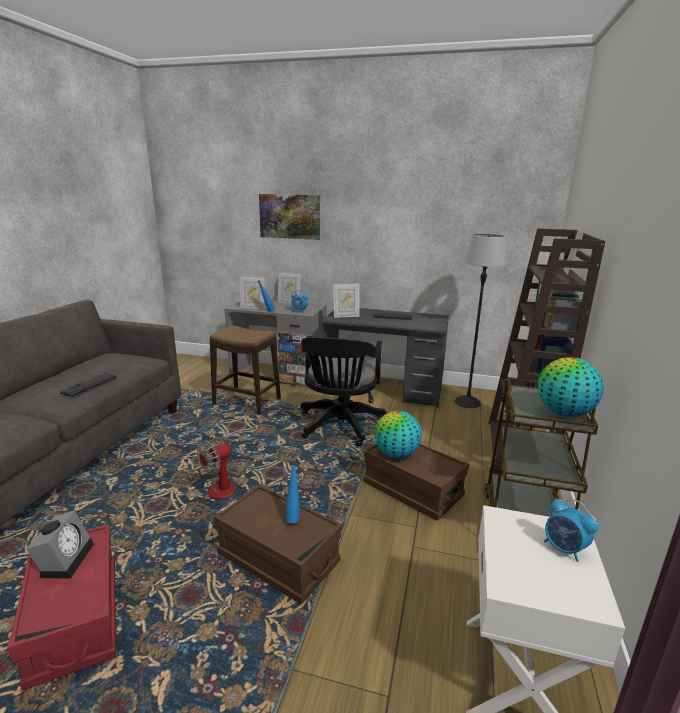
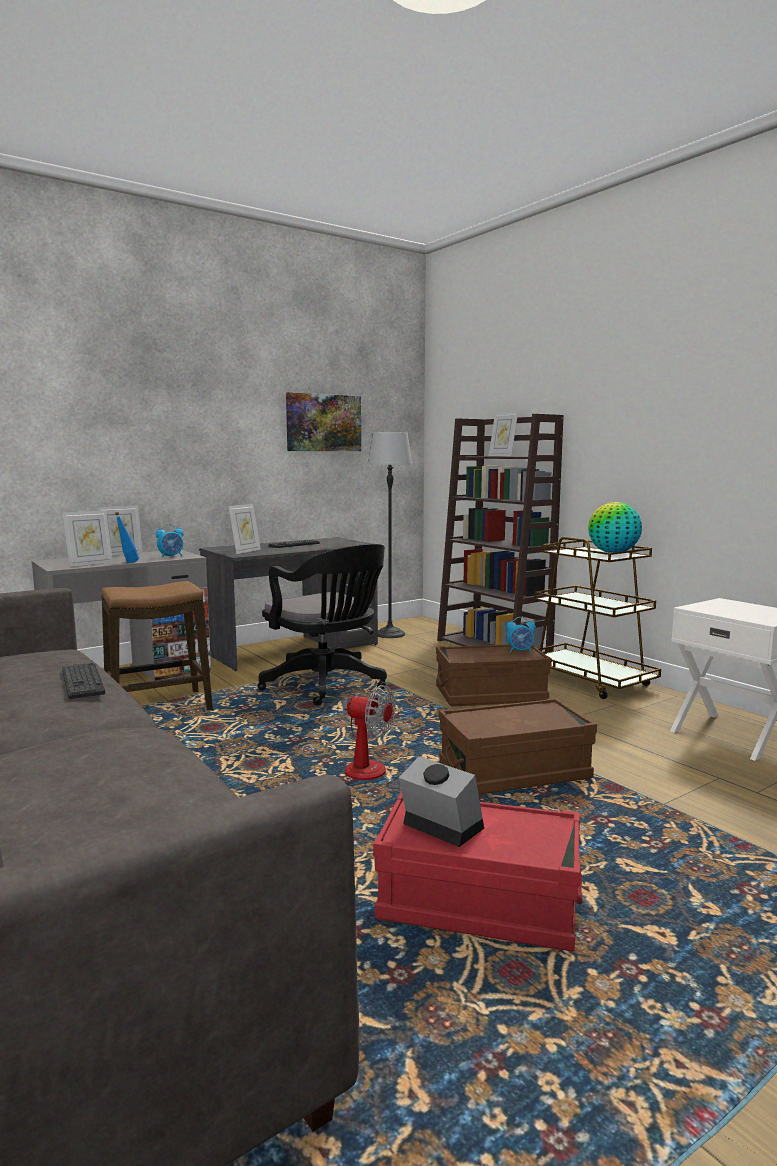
camera: 50 degrees left, 10 degrees down
(233, 493) = (362, 765): fan -> fan turned 60 degrees counterclockwise
(290, 216) = (110, 417): picture -> picture (323, 423)
(293, 517) = (517, 712): blue bottle -> none
(396, 455) = (475, 657): globe -> none
(564, 549) = (741, 606): alarm clock -> alarm clock (520, 651)

